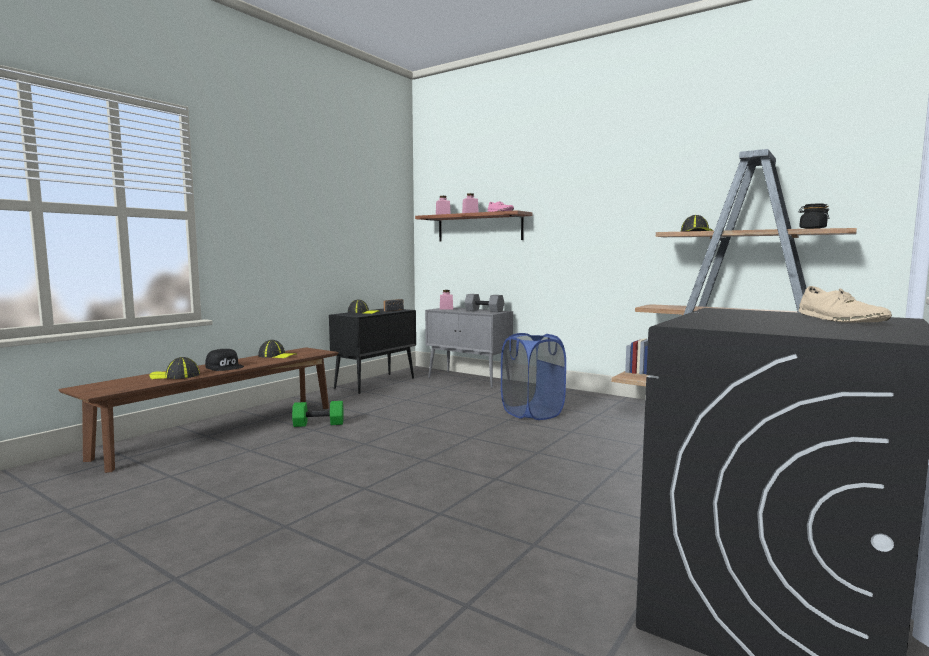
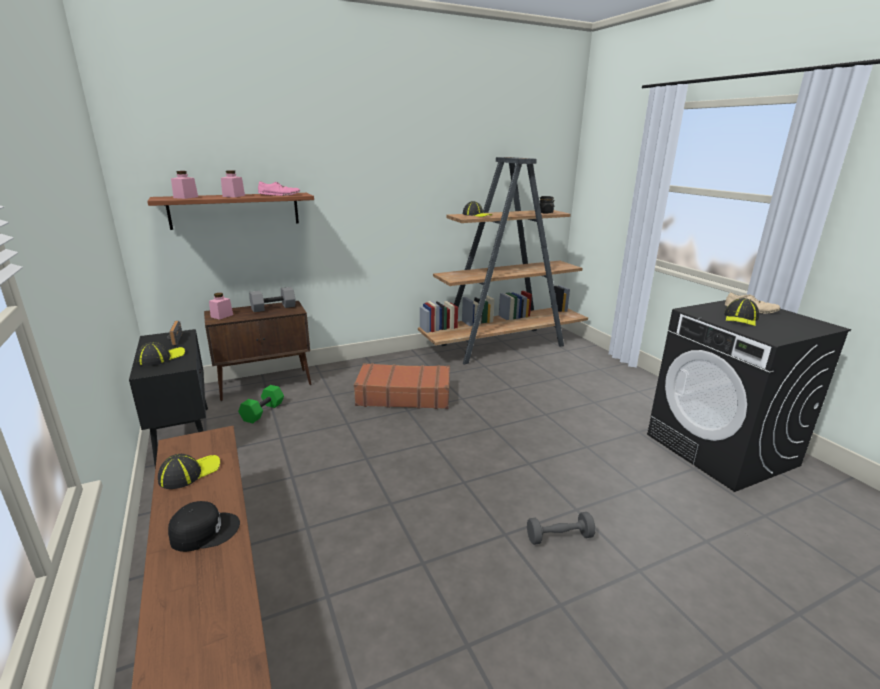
camera: 60 degrees left, 15 degrees up
(175, 376) = (210, 592): cap -> cap (740, 319)
(319, 423) = (289, 518): green dumbbell -> green dumbbell (262, 411)
(382, 511) = (559, 537): none -> grey dumbbell
(469, 380) = (266, 384): grey cabinet -> brown cabinet
(531, 413) = (403, 395): blue laundry basket -> brown suitcase

